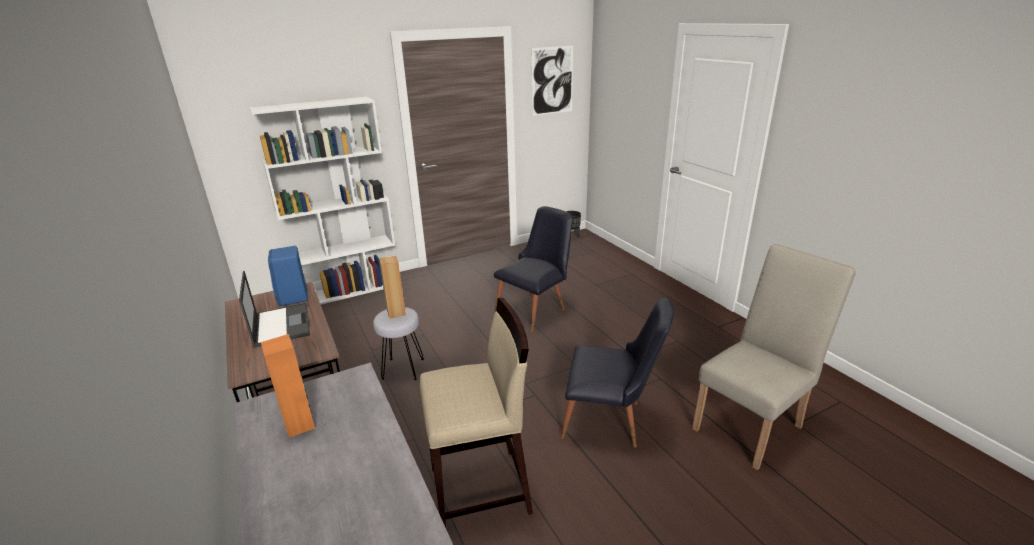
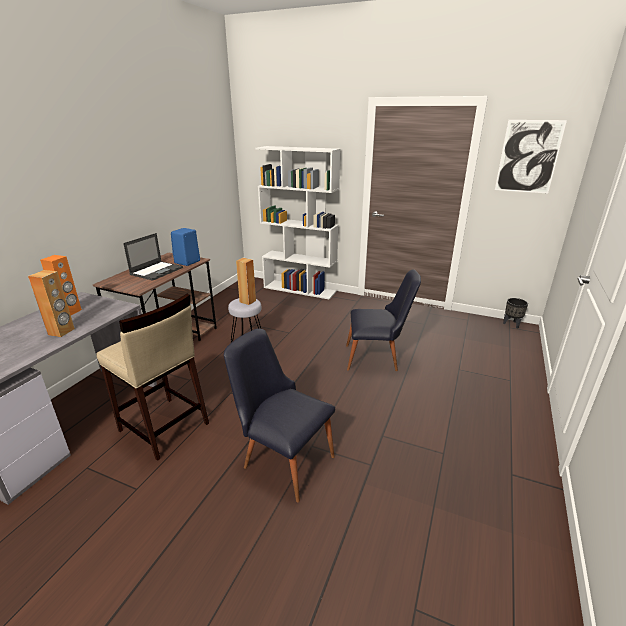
camera: 50 degrees right, 0 degrees up
(362, 441) = (61, 332): none -> brown speaker
(610, 421) = (282, 457): black chair -> black chair turned 150 degrees clockwise
(752, 424) = (373, 563): beige chair -> none

